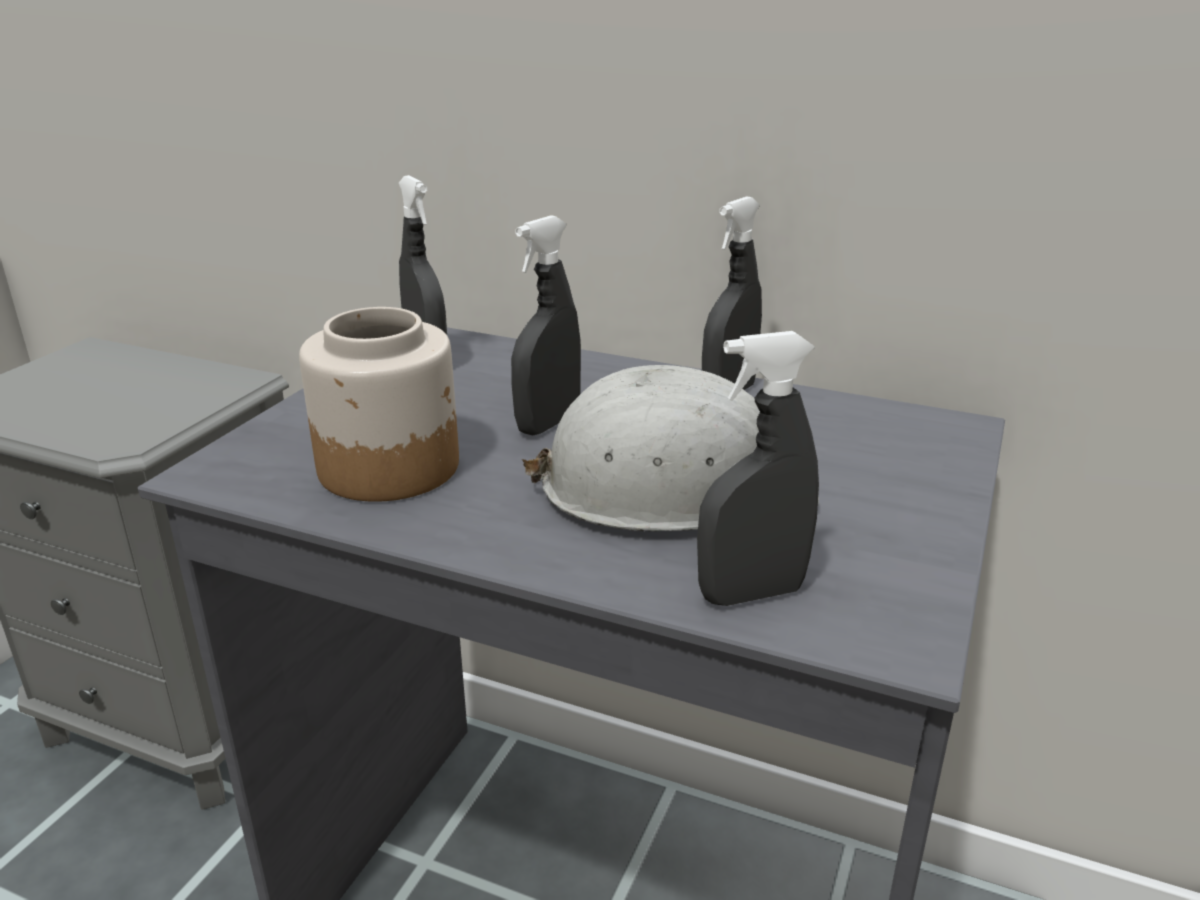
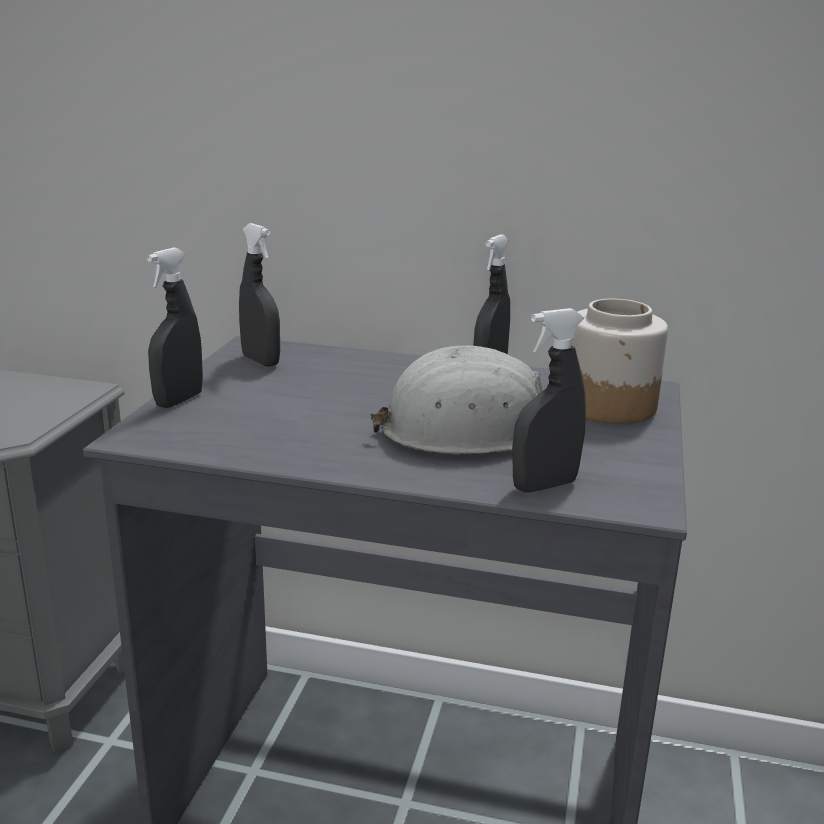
camera: 10 degrees left, 5 degrees down
(391, 467) = (268, 427): jar -> jar (609, 405)
(548, 424) = (369, 397): grey spray bottle -> grey spray bottle (179, 400)

